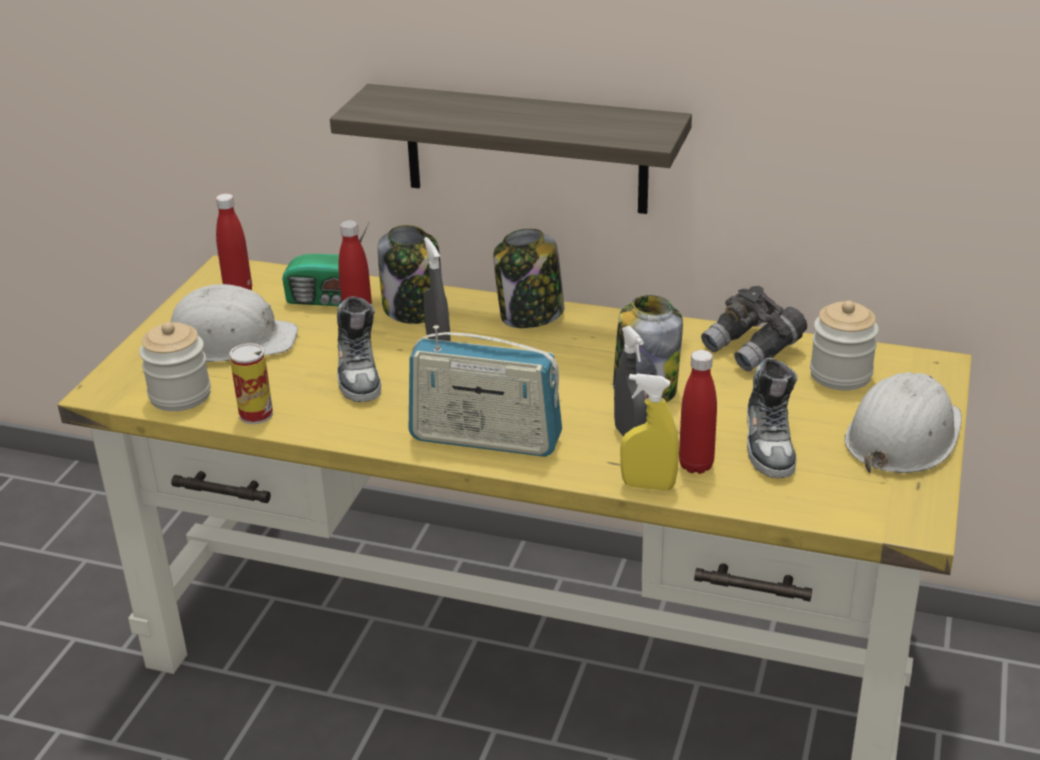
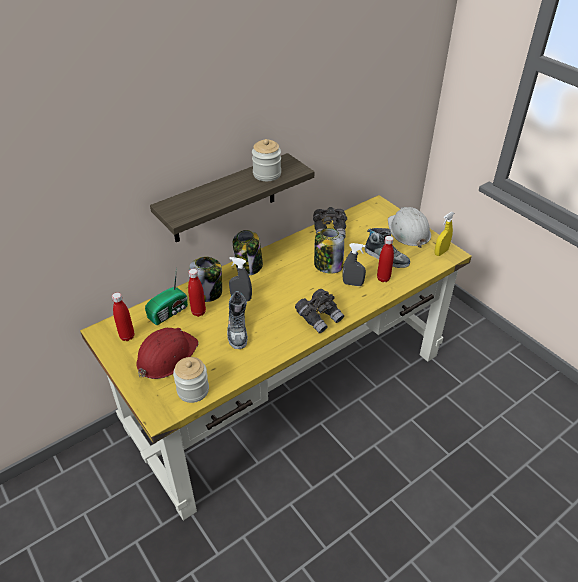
camera: 55 degrees left, 10 degrees up
(230, 341) = (166, 356): white hard hat -> red hard hat
(256, 414) = (235, 372): can -> none
(359, 373) = (238, 329): shoe -> shoe turned 60 degrees clockwise
(485, 439) = (319, 317): radio -> grey binoculars
(648, 485) = (384, 294): yellow spray bottle -> yellow spray bottle (441, 252)
(840, 375) = (363, 223): jar -> jar (267, 174)

